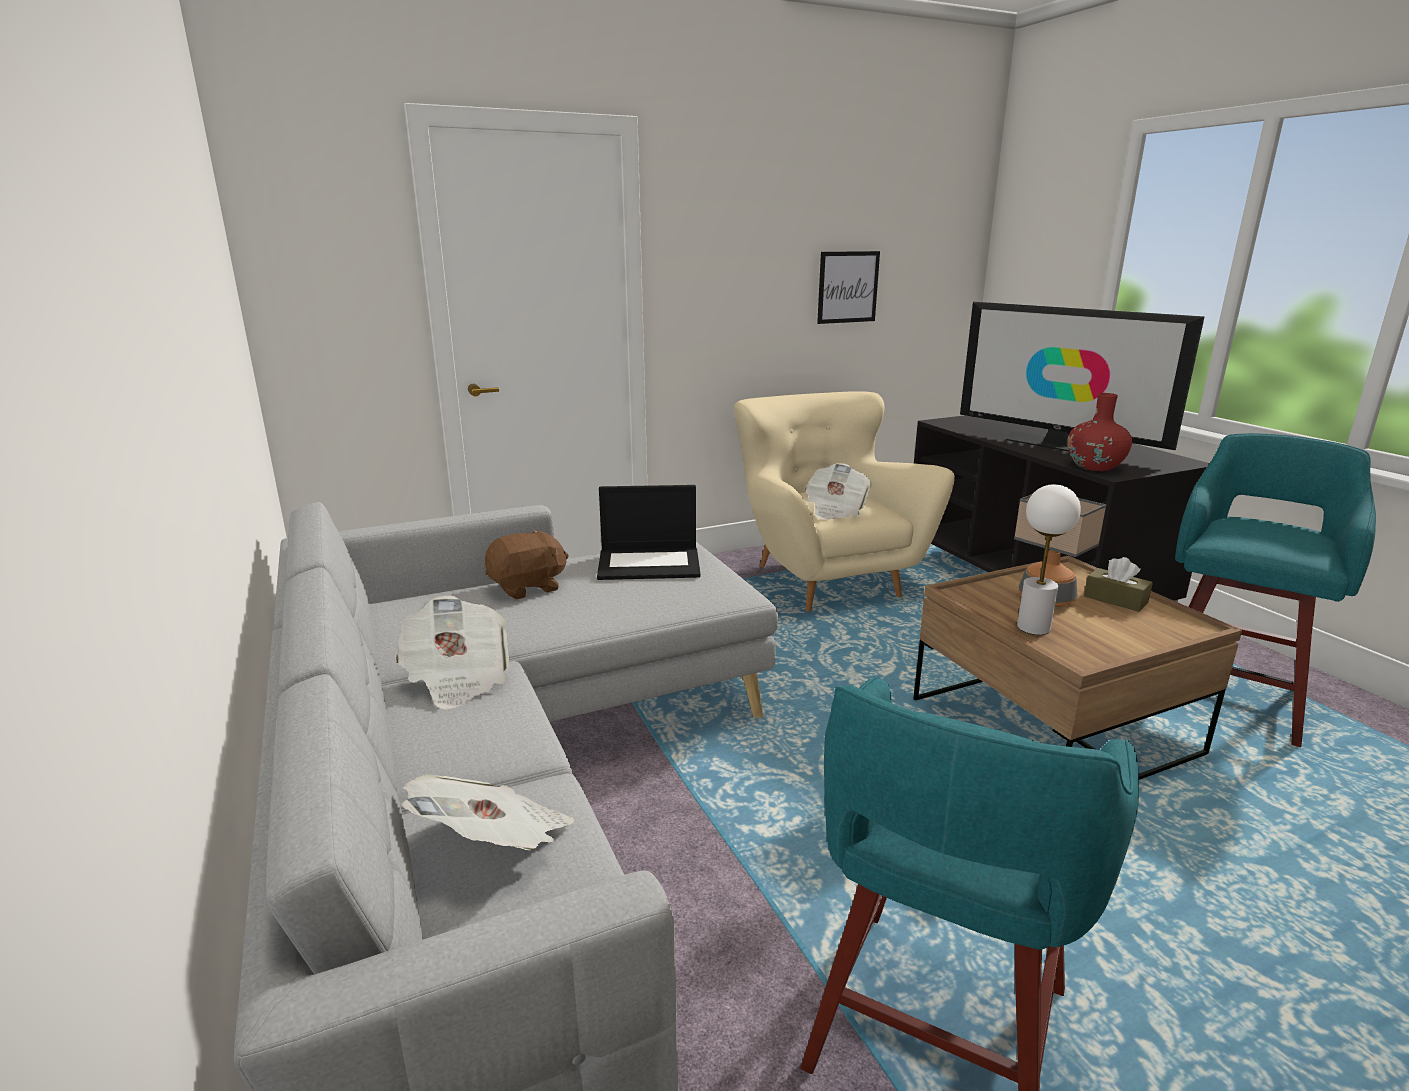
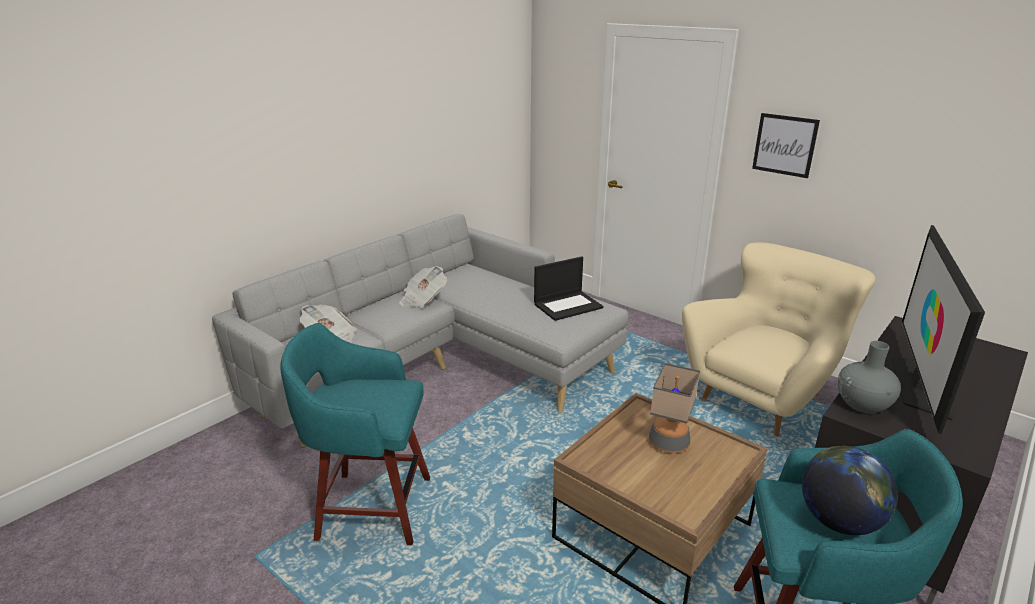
camera: 65 degrees right, 5 degrees up
(528, 587) = (512, 287): brown plush toy -> none
(650, 564) = (568, 305): laptop -> laptop turned 90 degrees counterclockwise
(835, 509) = (751, 344): newspaper -> none
(848, 287) = (912, 180): picture -> picture (784, 145)
(1034, 627) = (615, 440): white table lamp -> none
(1094, 466) = (862, 404): red vase -> grey vase
(1115, 599) = (701, 475): brown tissue box -> none
(1278, 532) = (839, 522): none -> globe

